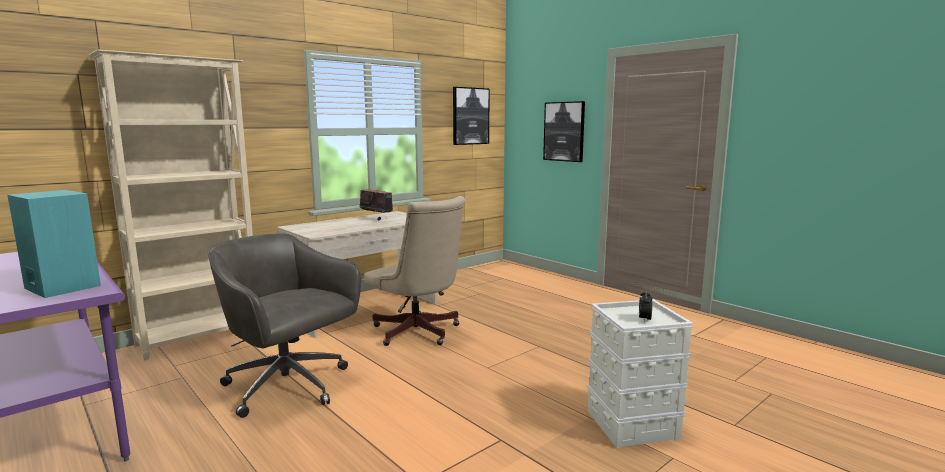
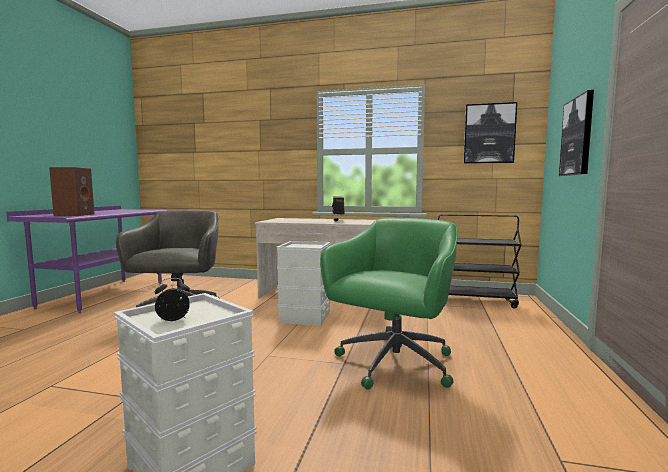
camera: 55 degrees right, 5 degrees down
(60, 287) = (74, 215): turquoise speaker -> brown speaker
(201, 338) = (228, 281): beige bookcase -> none
(418, 333) = (304, 317): beige office chair -> grey storage box
(484, 275) = (473, 301): none -> black cart
(560, 333) = (393, 364): none -> green office chair

